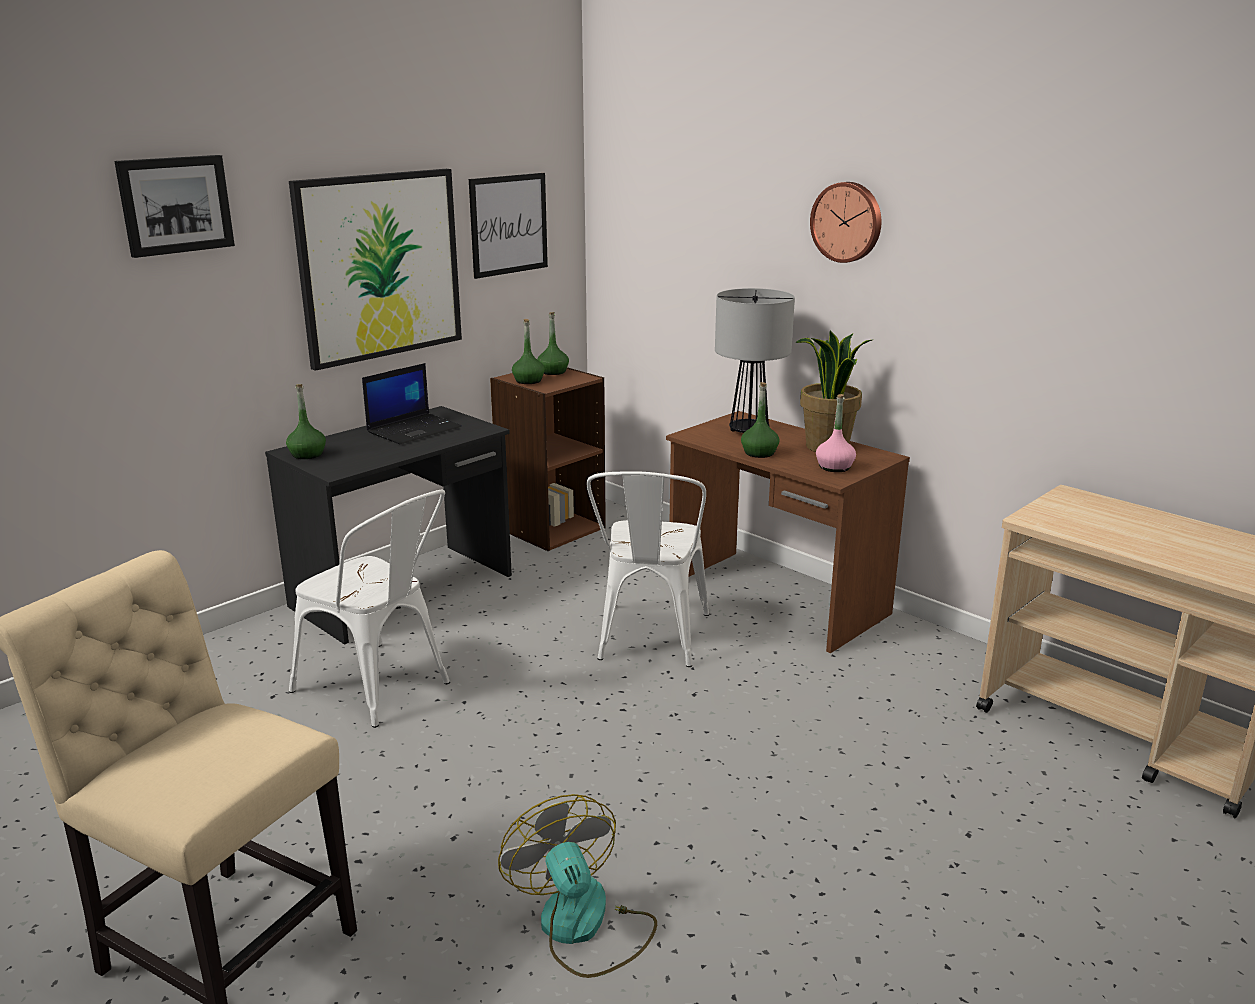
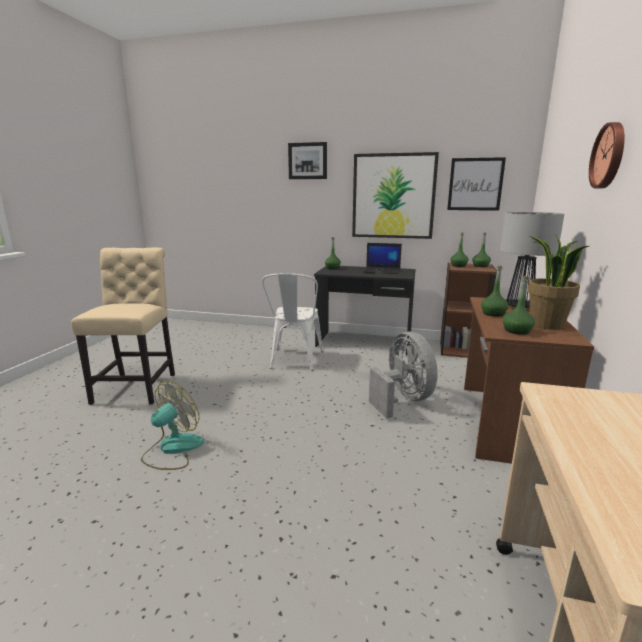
camera: 60 degrees right, 5 degrees down
(649, 641) = (402, 400): white chair -> grey fan
(834, 467) = (516, 331): pink bottle -> green bottle

